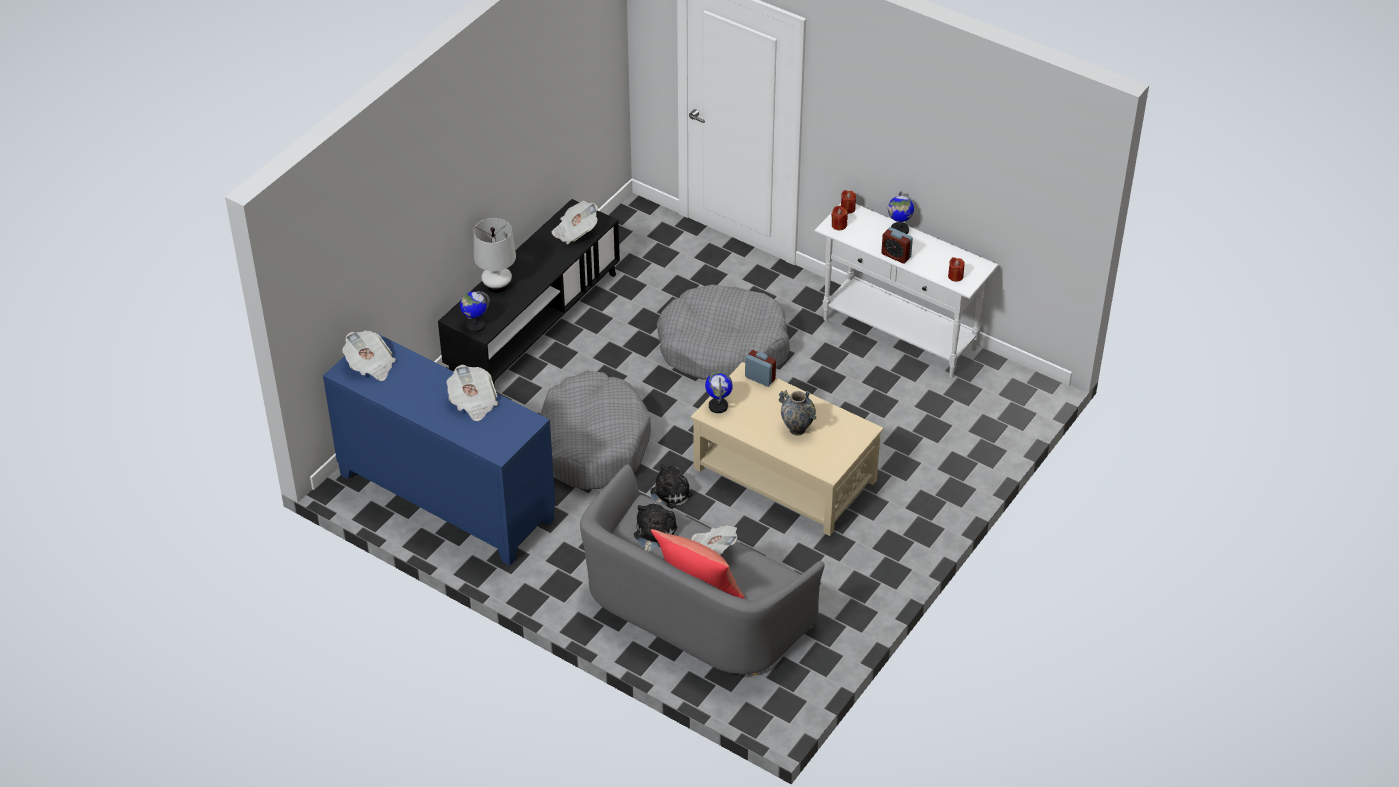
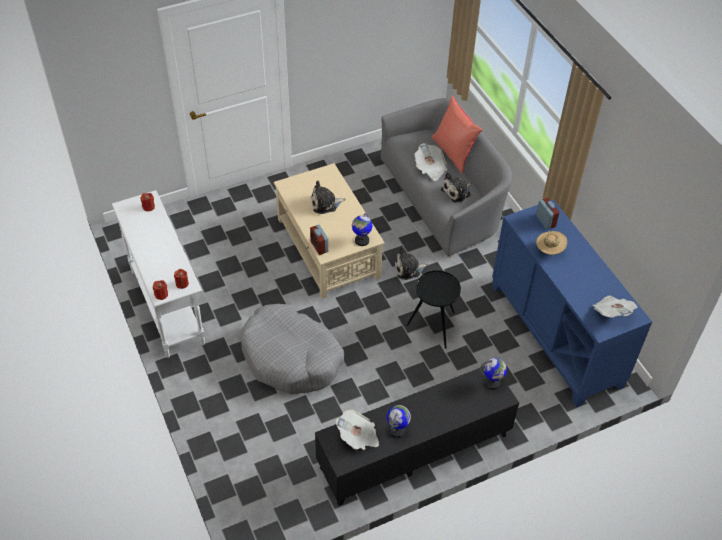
camera: 150 degrees left, 5 degrees up
(473, 402) = (549, 250): newspaper -> beige hat
(497, 285) = (454, 413): white table lamp -> none
(593, 443) = (433, 327): grey dog bed -> black side table
(797, 429) = (325, 203): vase -> plush toy
(896, 255) = (169, 240): alarm clock -> alarm clock (545, 221)
(899, 230) = (145, 259): globe -> globe (397, 430)

